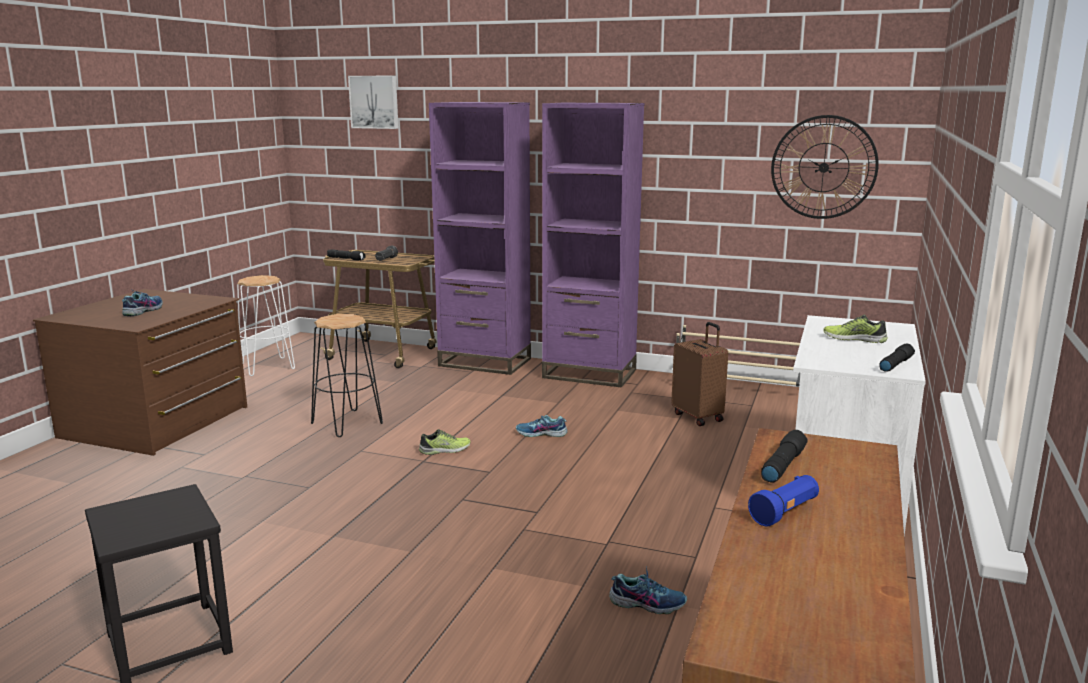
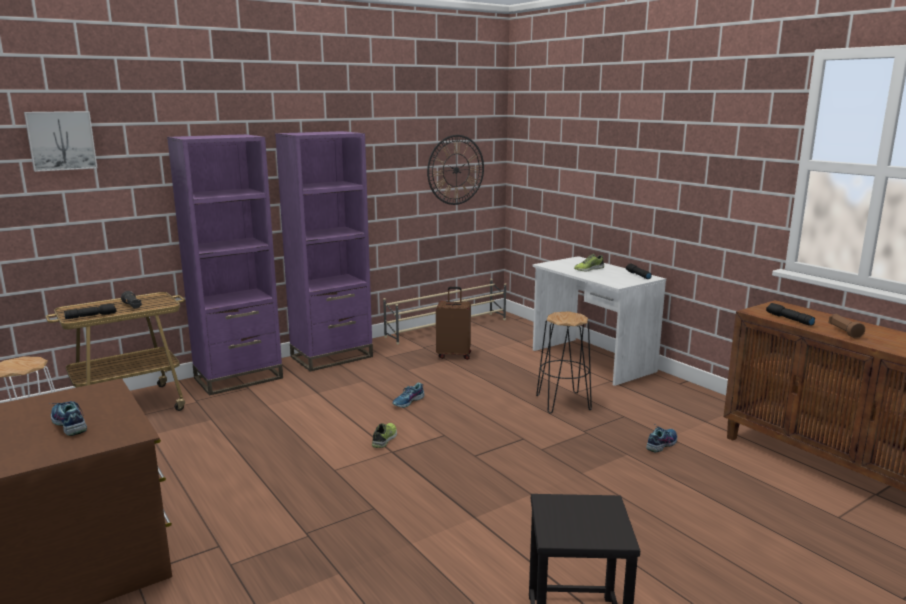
camera: 55 degrees left, 0 degrees up
(347, 423) = (266, 461): black stool -> black stool (563, 402)
(784, 512) = (844, 332): blue flashlight -> brown flashlight

